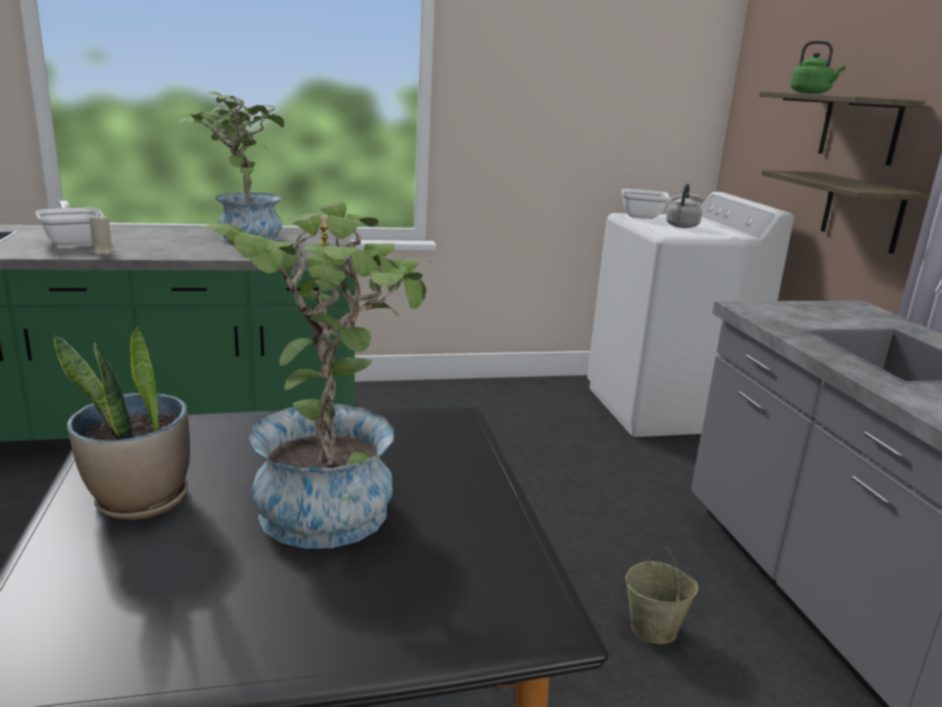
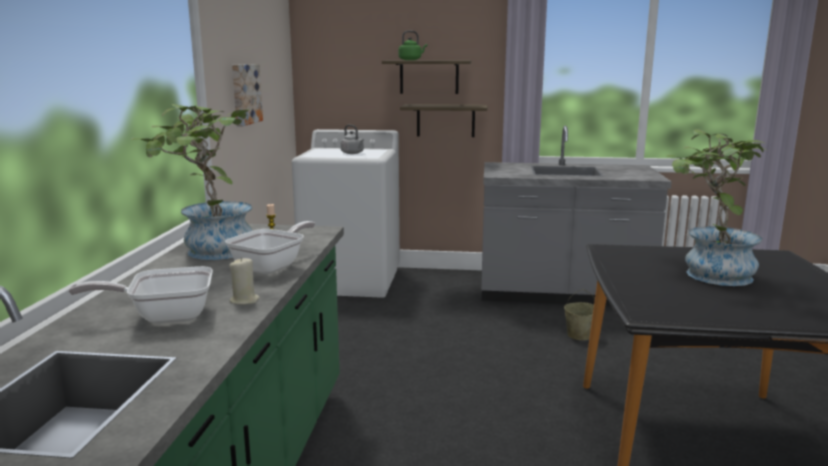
camera: 70 degrees left, 5 degrees down
(140, 501) = (729, 307): potted plant -> none
(542, 118) = (244, 94): none -> picture
(648, 217) = (318, 154): frying pan -> frying pan (273, 266)

